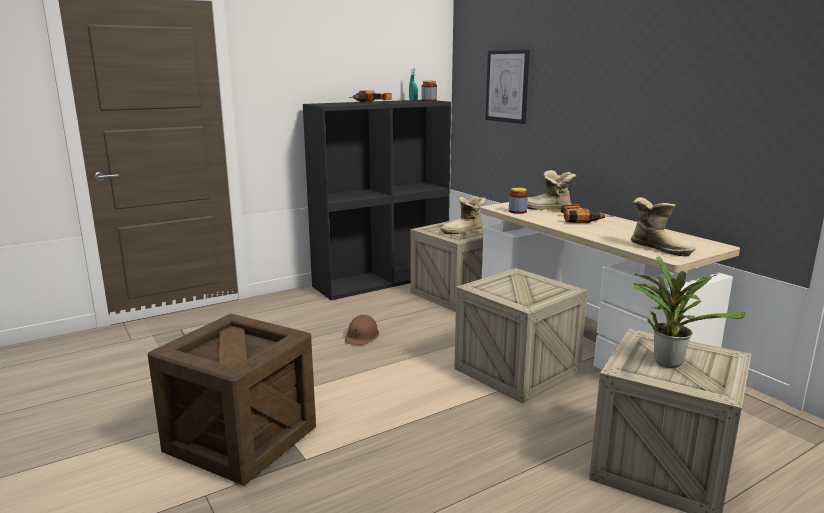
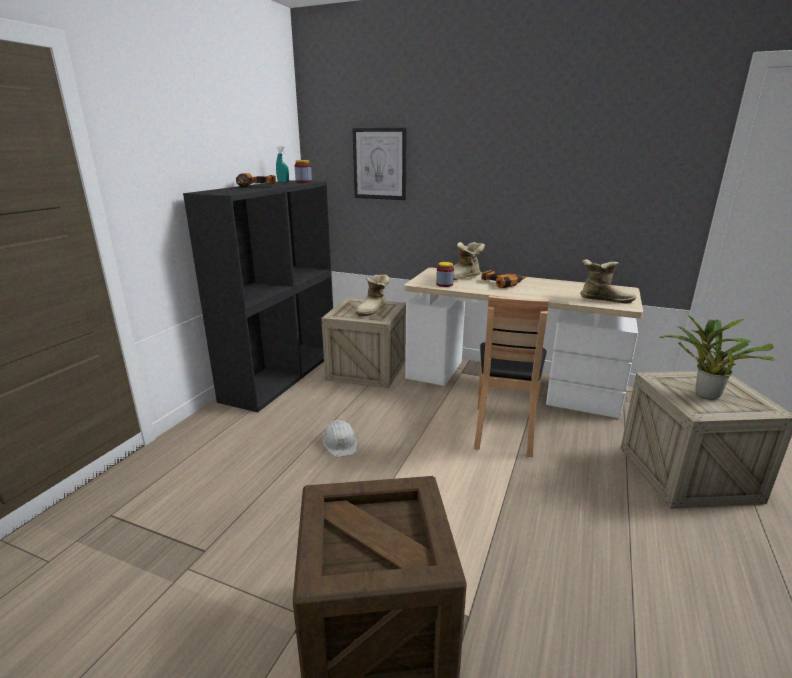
camera: 35 degrees left, 5 degrees up
(362, 336) = (340, 443): brown hard hat -> white hard hat
(516, 371) = (504, 430): crate -> brown chair

